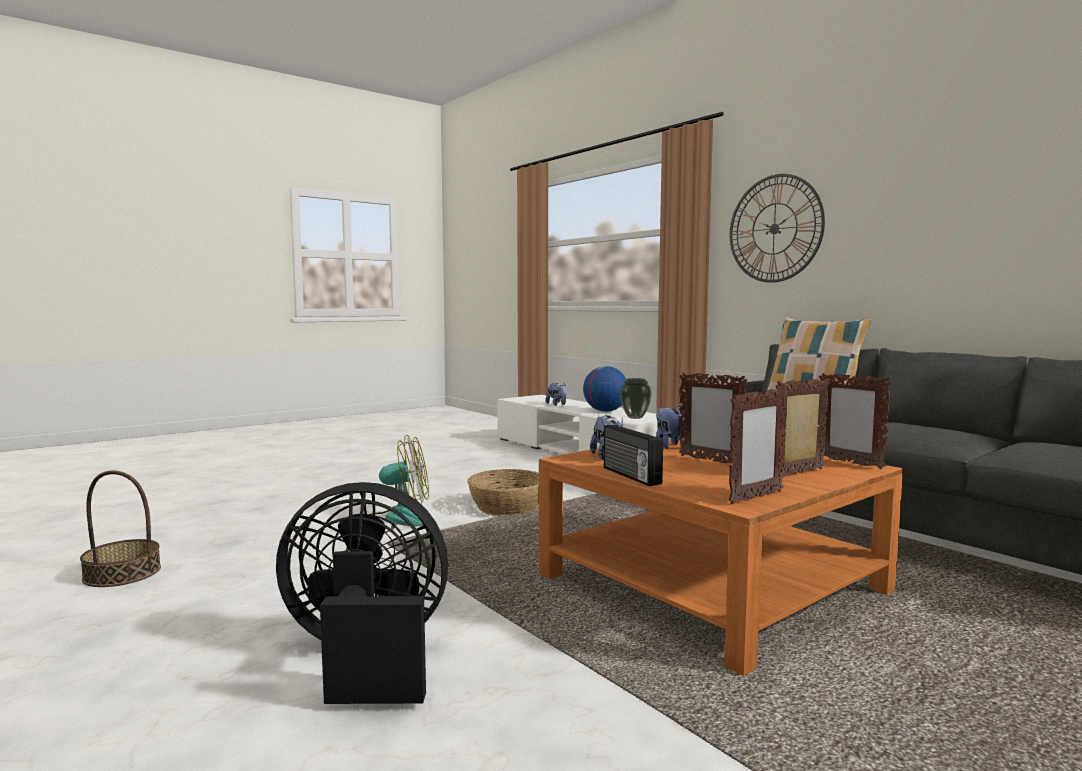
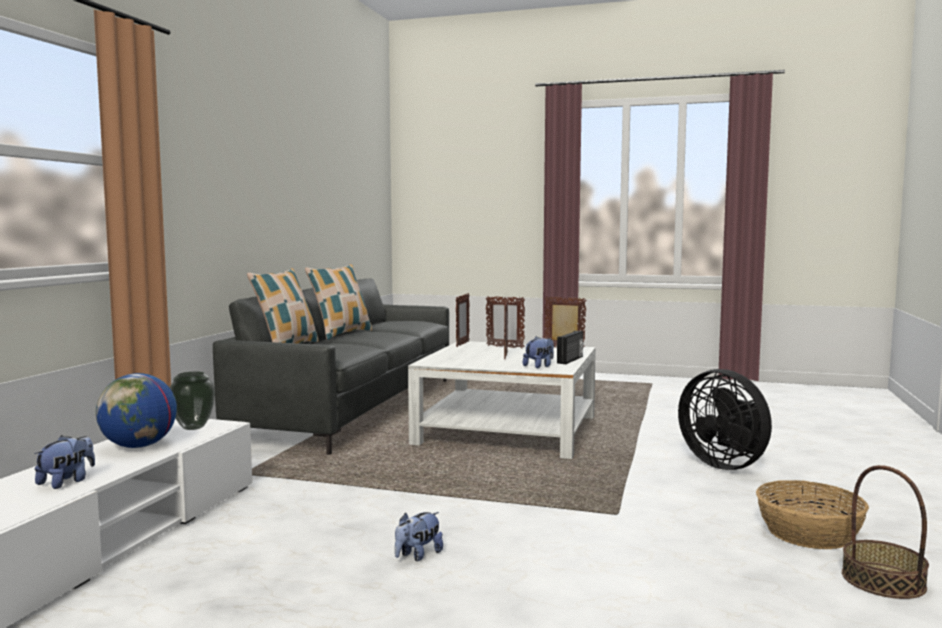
camera: 125 degrees left, 0 degrees up
(396, 520) = (564, 535): fan -> none
(508, 507) = (447, 505): basket -> basket (808, 533)
(669, 446) = (479, 363): plush toy -> plush toy (418, 555)
(711, 583) = (507, 430): orange coffee table -> white coffee table
(774, 229) = (195, 180): wall clock -> none
(930, 425) = (341, 334): none -> pillow

